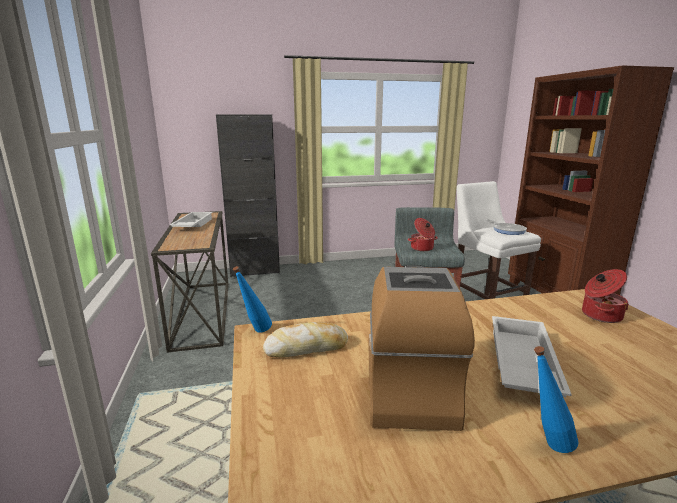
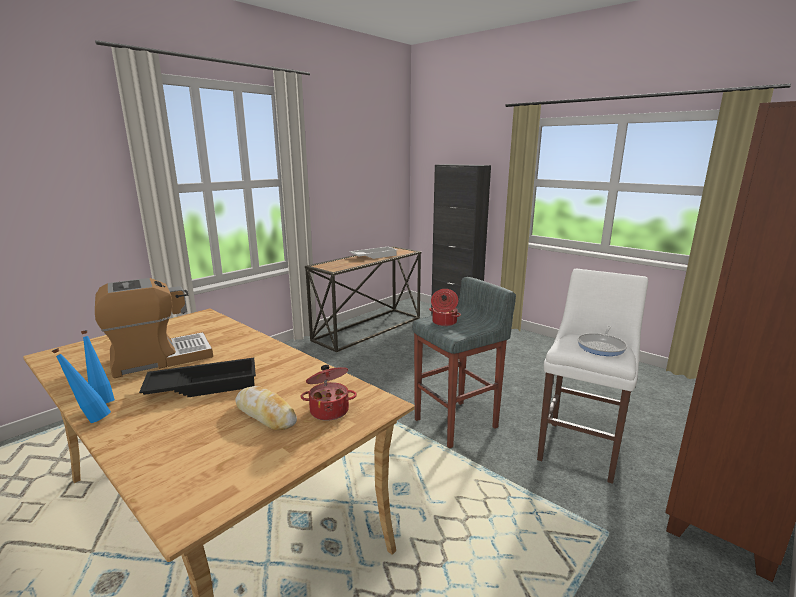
camera: 55 degrees right, 0 degrees up
(255, 333) = (202, 314): blue bottle -> blue bottle (90, 419)
(306, 348) = (191, 328): bread -> bread (266, 414)
(520, 363) = (204, 385): white tray -> black tray

